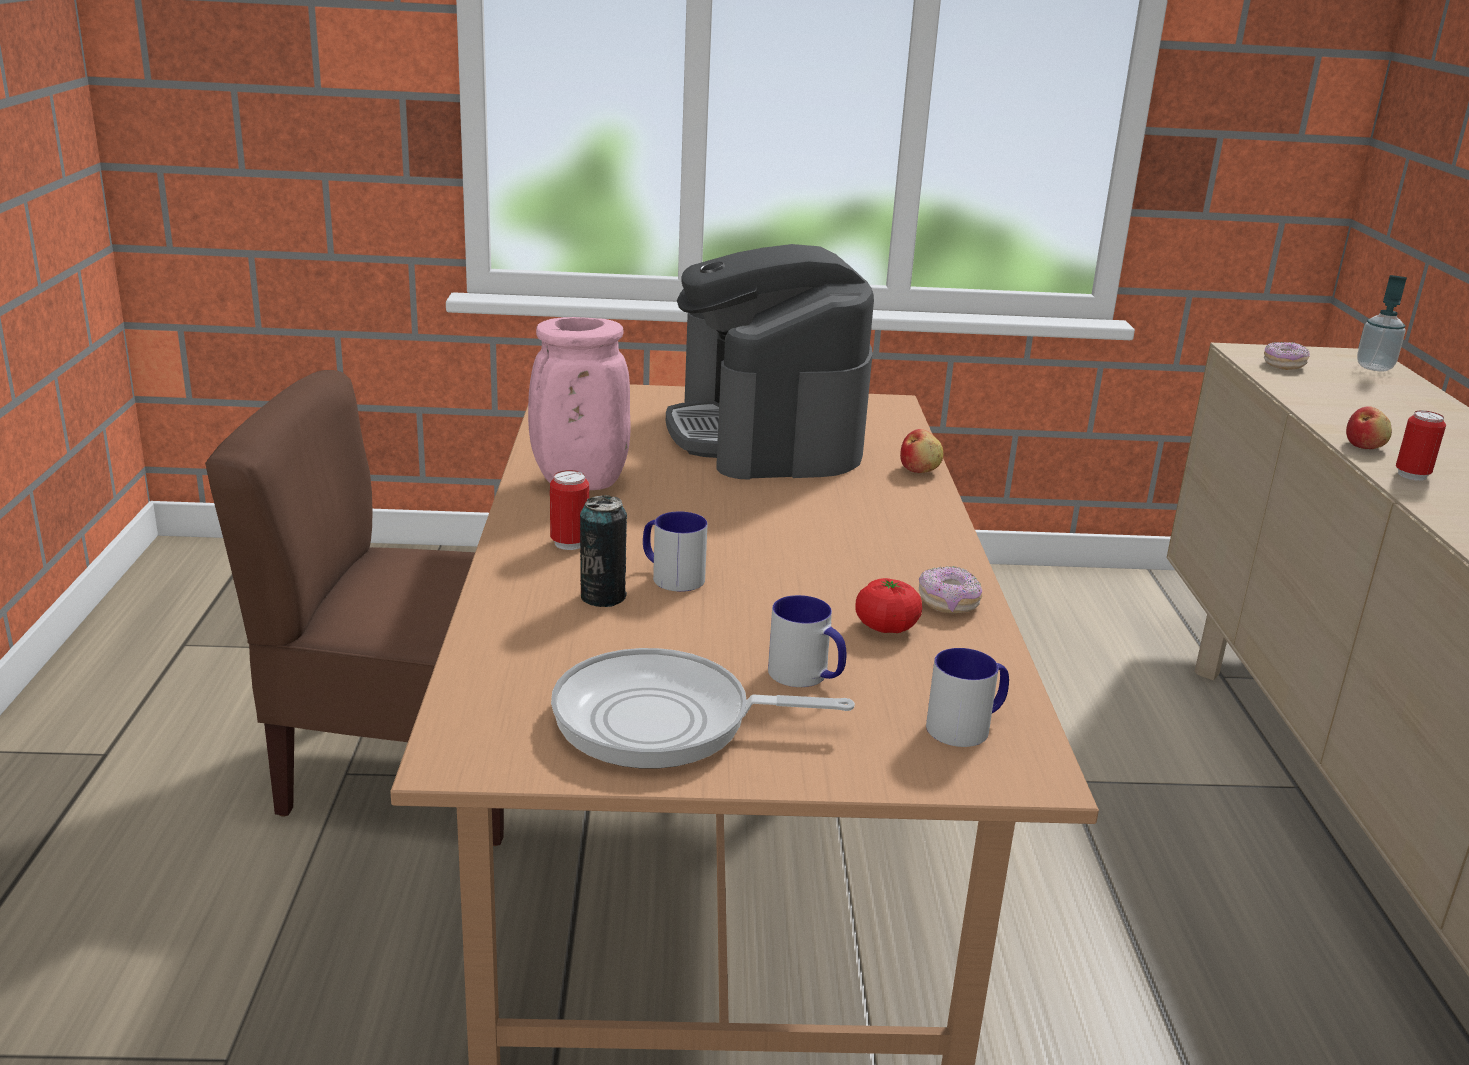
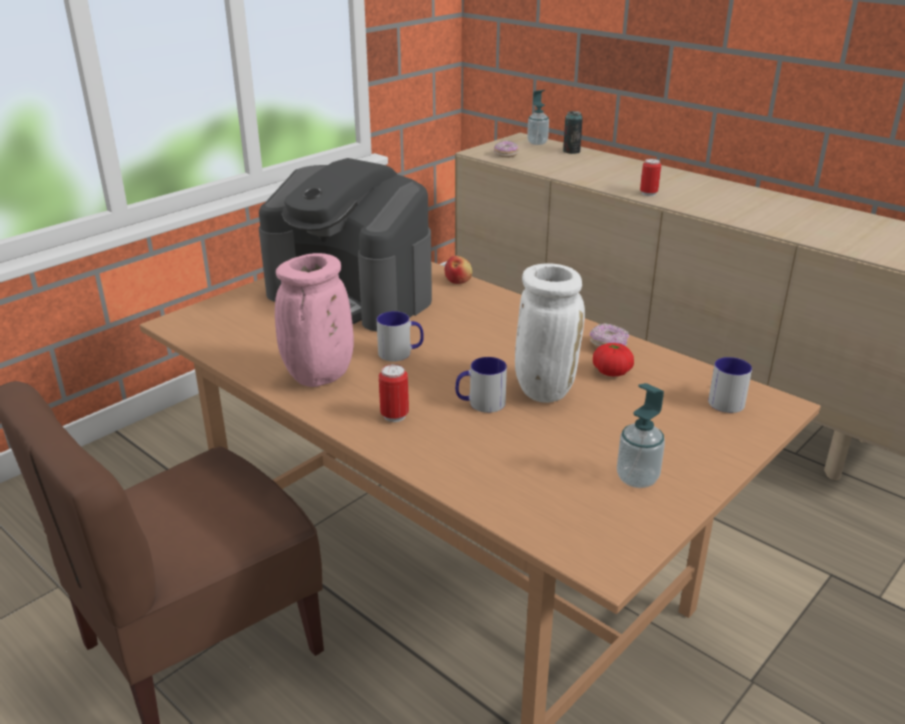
camera: 45 degrees left, 5 degrees up
(603, 597) = (476, 435): can -> can (571, 151)
(664, 721) = (637, 478): frying pan -> soap dispenser
(765, 600) = (543, 389): none -> white vase
(807, 676) = (636, 416): mug -> mug (401, 353)
(1364, 446) = (609, 186): apple -> none

